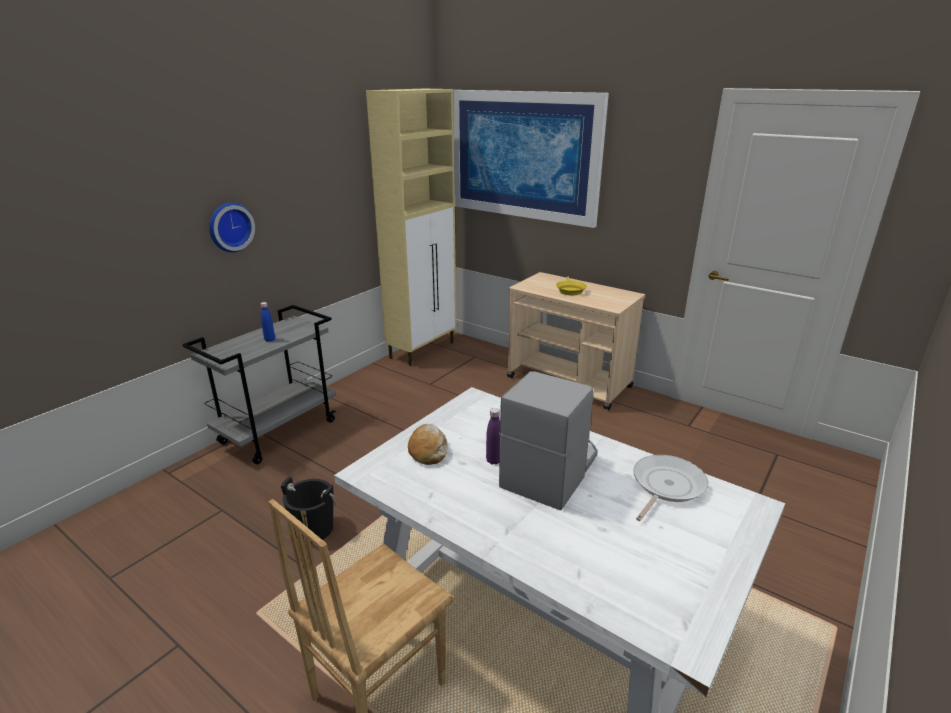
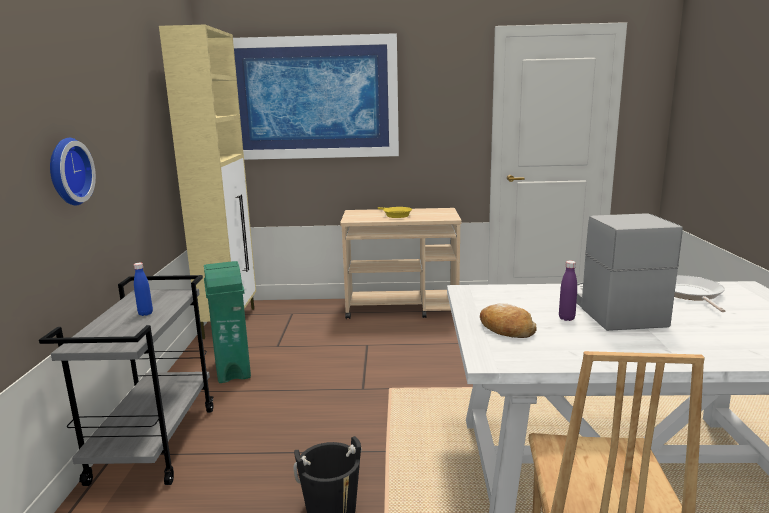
camera: 35 degrees left, 10 degrees down
(379, 393) = (233, 369): none -> green trash can

